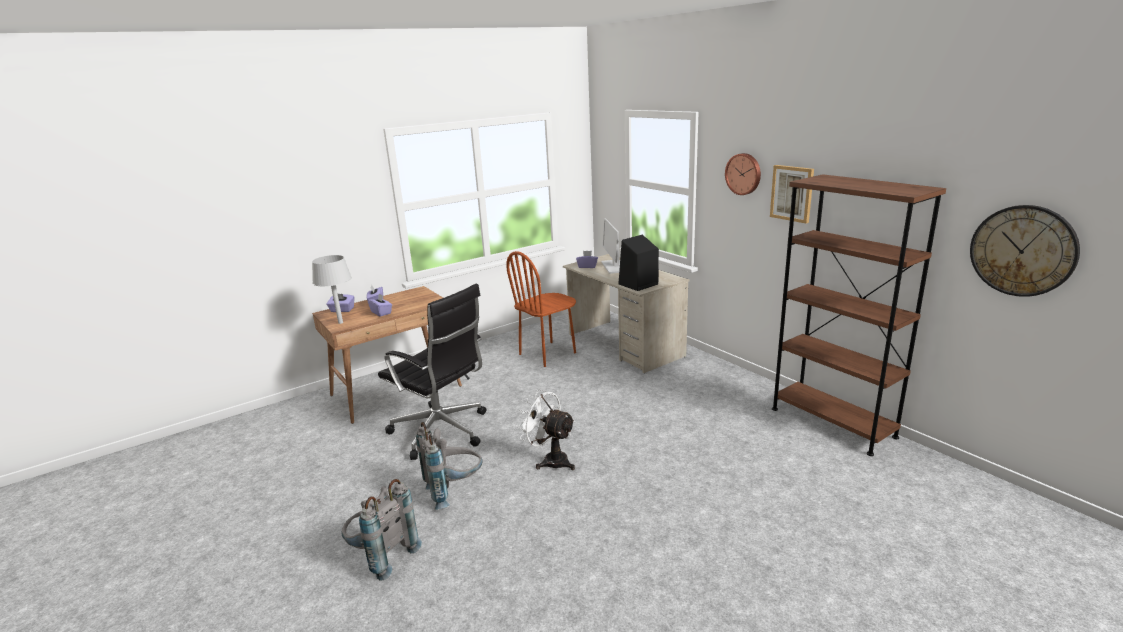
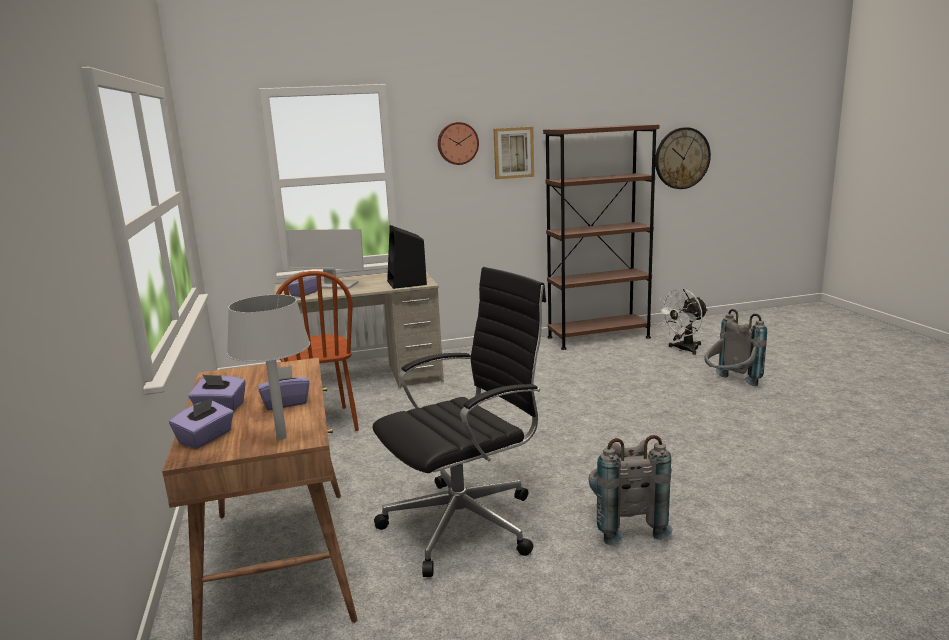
camera: 70 degrees left, 5 degrees down
(381, 556) = (754, 592): grey backpack -> grey backpack (730, 385)
(550, 460) = (587, 454): white fan -> white fan (683, 349)

